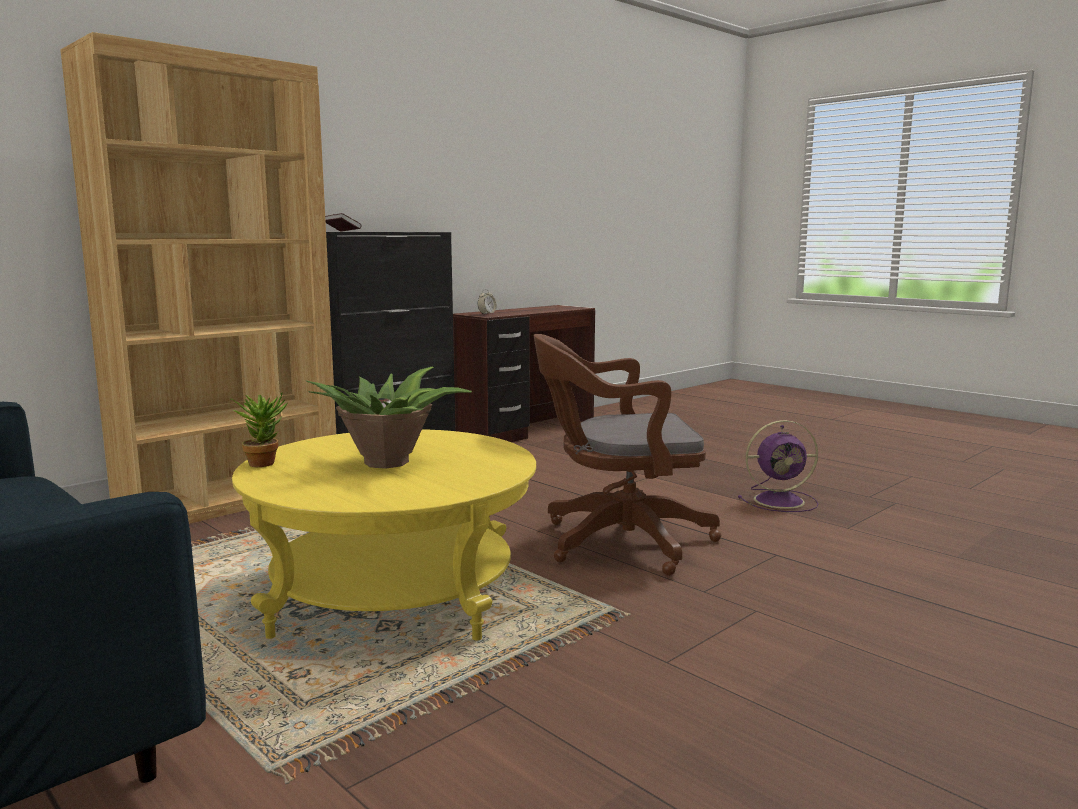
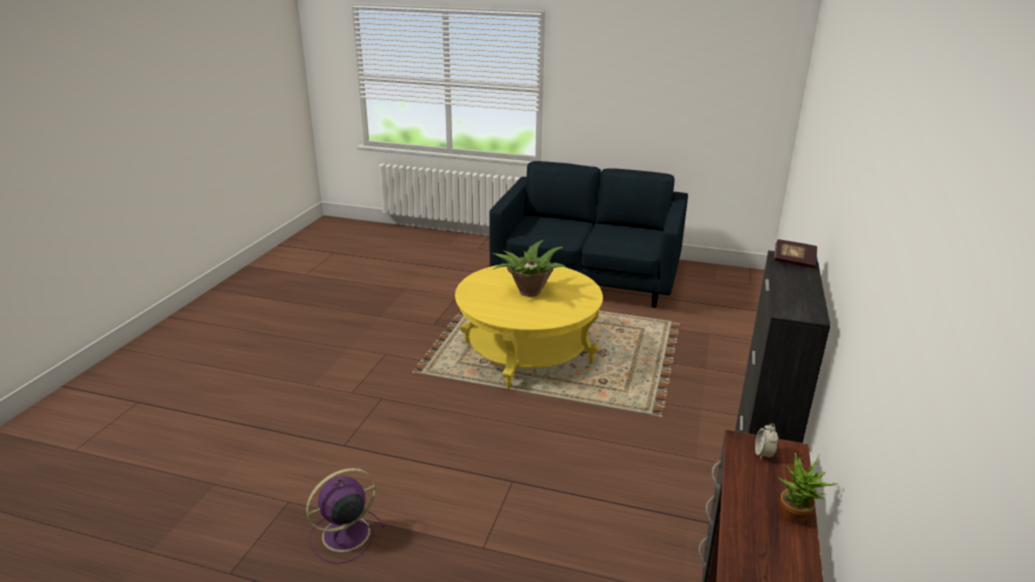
camera: 150 degrees right, 15 degrees up
(231, 500) = (734, 390): brown bookcase -> none
(264, 462) = (580, 279): potted plant -> potted plant (797, 519)
(617, 542) = (450, 426): brown office chair -> none

